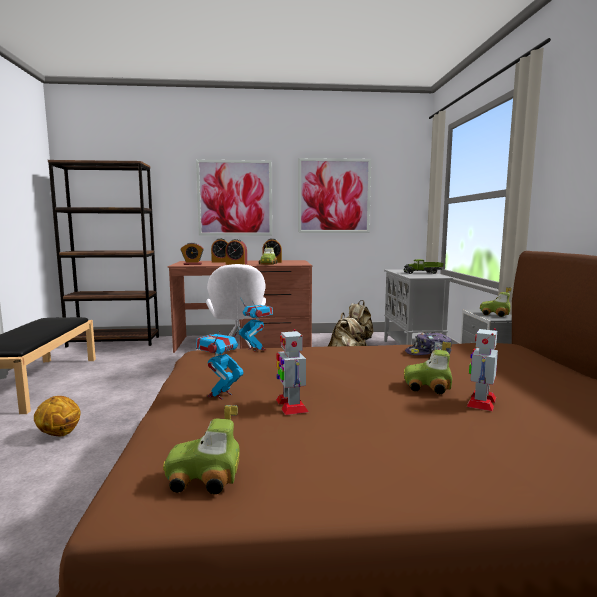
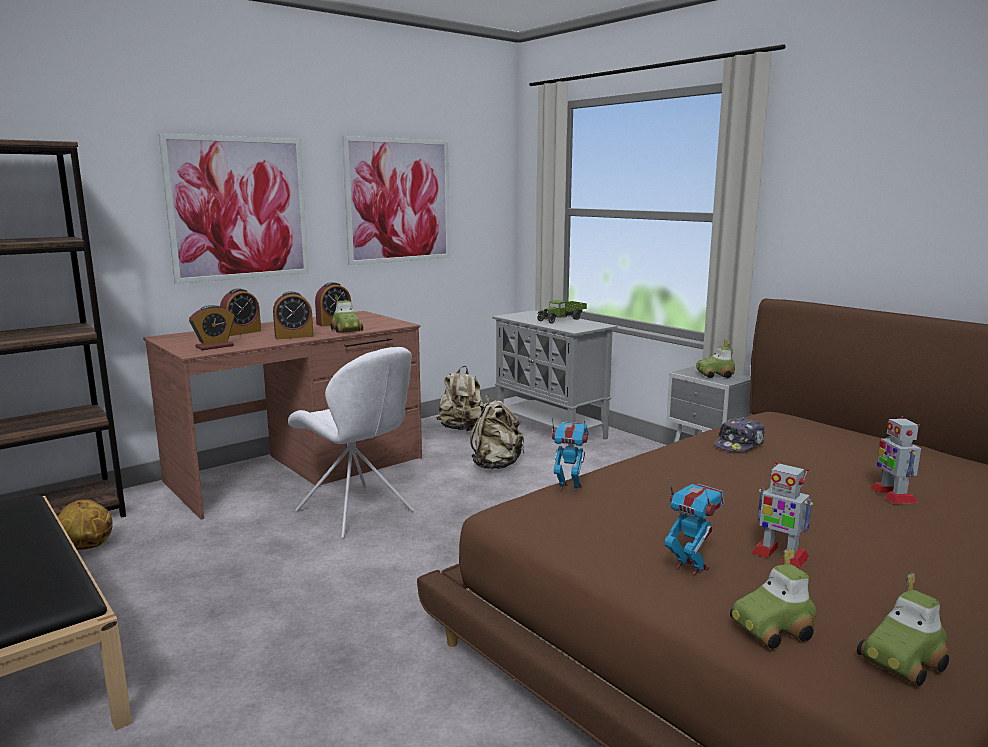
camera: 35 degrees left, 5 degrees up
(59, 434) = (275, 728): basketball -> basketball (86, 547)
(220, 395) = (690, 568): toy robot -> toy robot turned 135 degrees clockwise
(427, 387) = (831, 491): toy car -> toy car (771, 630)

